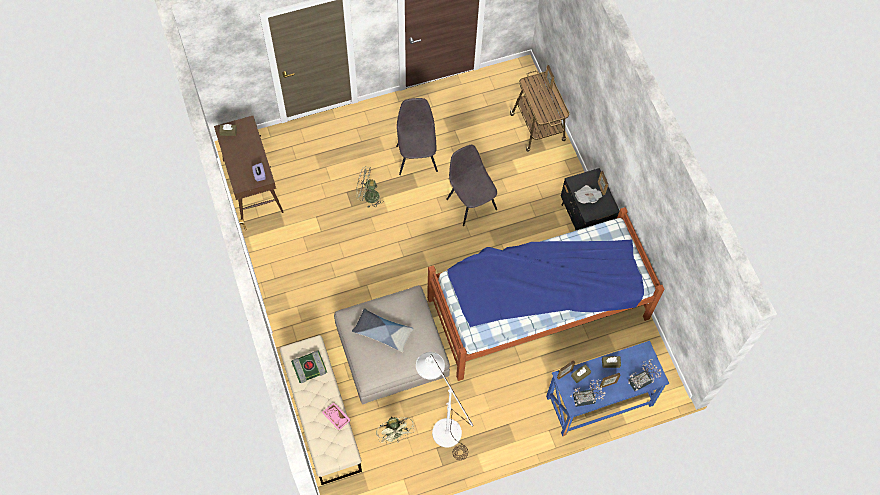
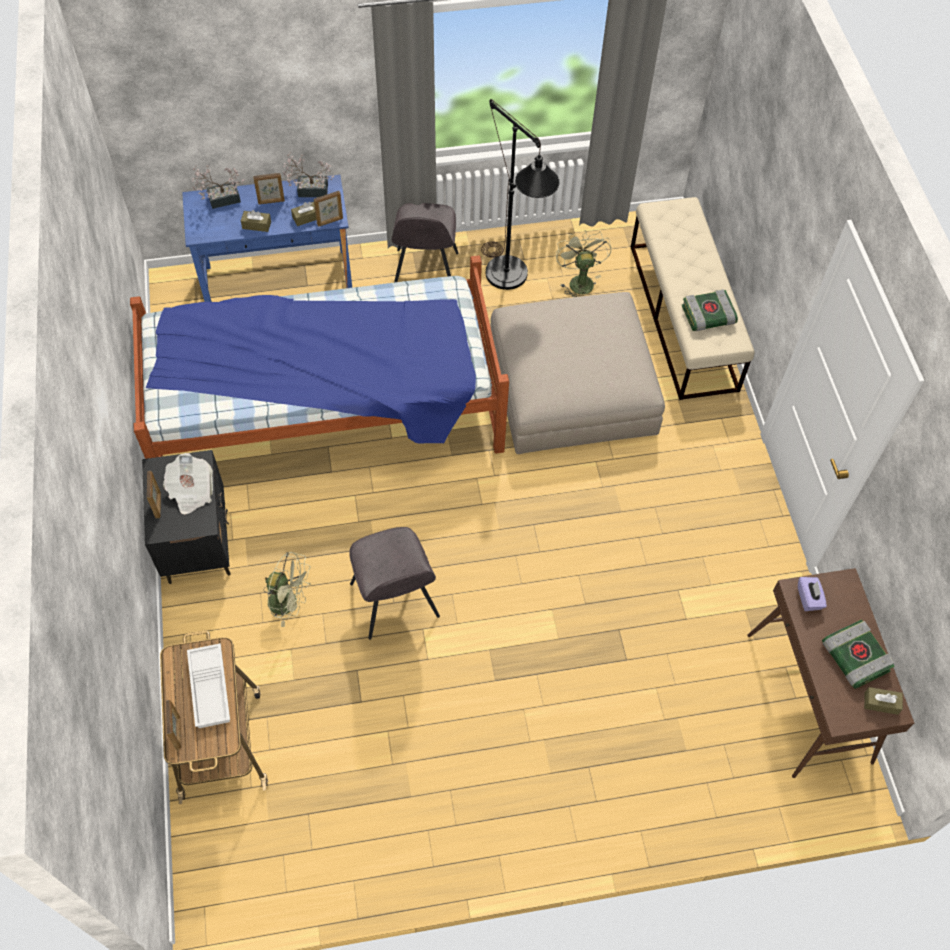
camera: 170 degrees left, 5 degrees down
(239, 150) = (853, 657): none -> book
(336, 417) = (670, 251): pink tray -> none
(368, 196) = (586, 644): green fan -> green fan (289, 602)
(383, 332) = (590, 350): pillow -> none
(416, 157) = (481, 712): grey chair -> grey chair (425, 273)
(442, 425) = (511, 282): white floor lamp -> black floor lamp
(540, 102) = (211, 688): none -> white tray

